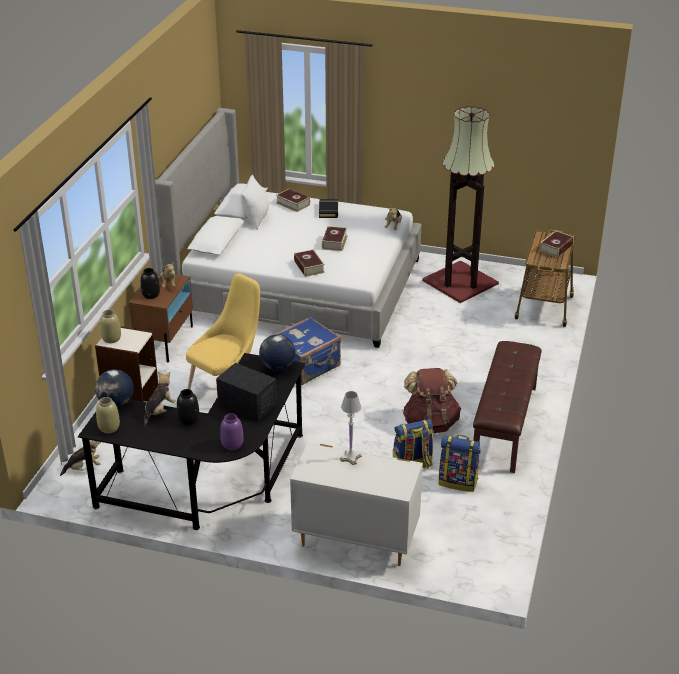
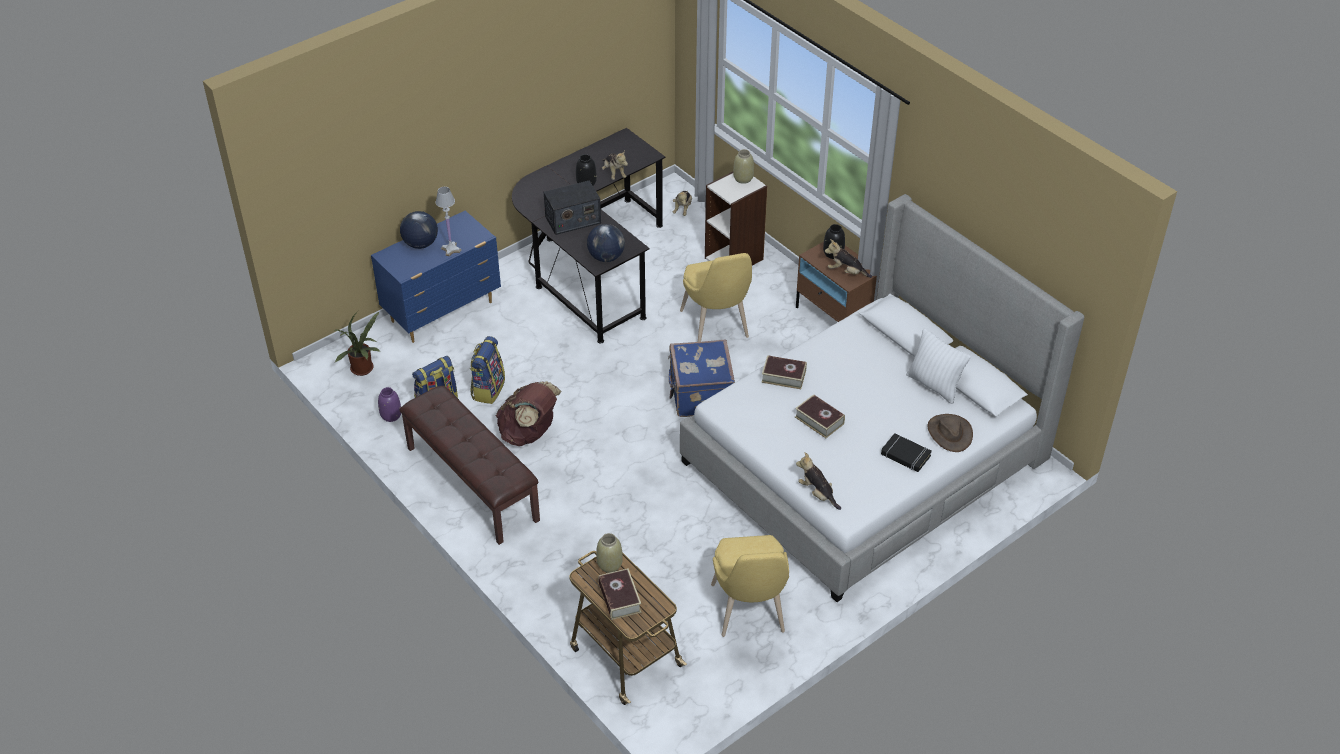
camera: 125 degrees right, 10 degrees up
(109, 427) = (620, 144): beige vase -> beige vase (610, 565)
(116, 403) = (648, 157): globe -> globe (420, 244)
(232, 445) = (530, 193): purple vase -> purple vase (391, 415)
(293, 204) = (949, 433): book -> brown hat
(355, 540) = (443, 312): white dresser -> blue dresser
(461, 282) = (749, 613): floor lamp -> yellow chair
(470, 547) = (363, 370): none -> potted plant

